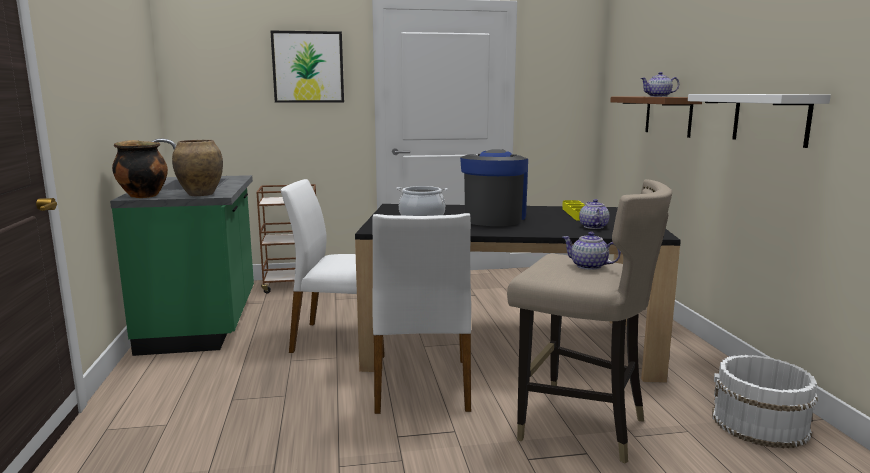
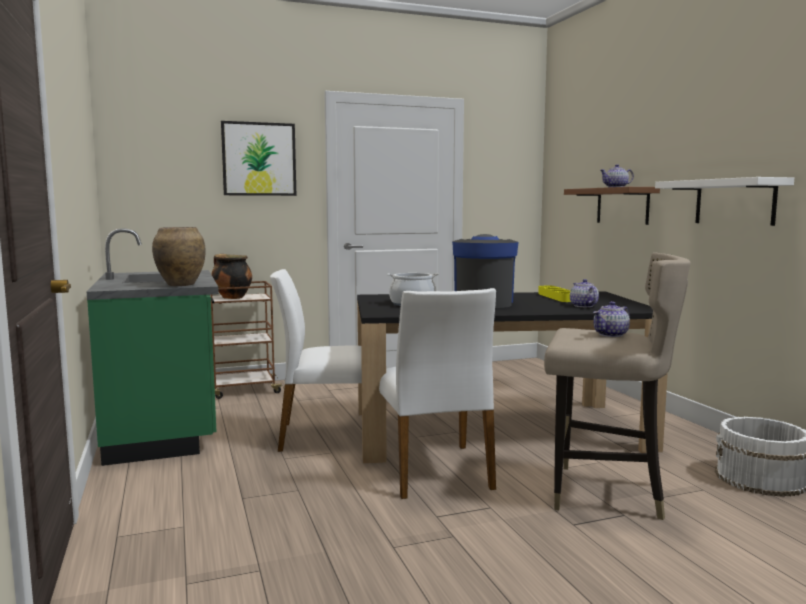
camera: 10 degrees left, 5 degrees down
(142, 196) = (117, 287): cooking pot -> cooking pot (231, 297)
(589, 266) = (611, 334): teapot -> teapot turned 60 degrees counterclockwise

